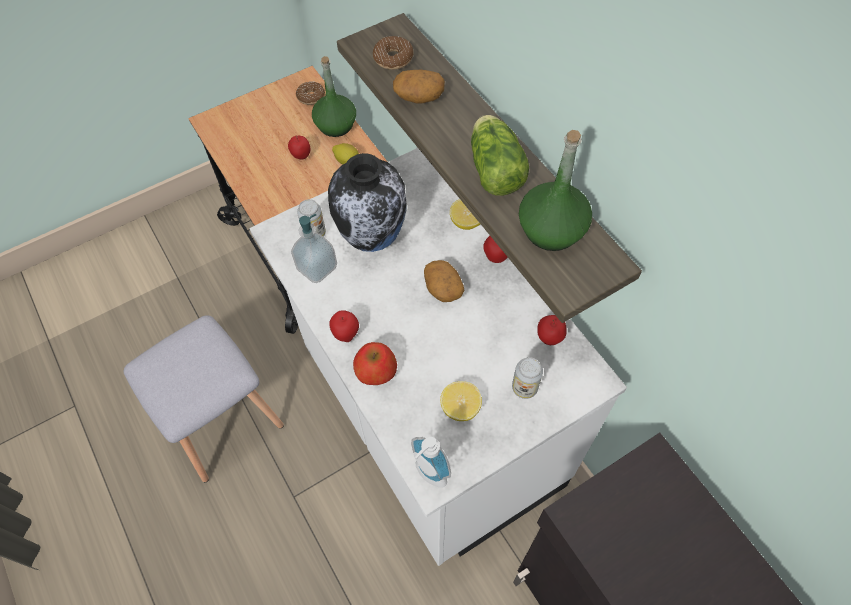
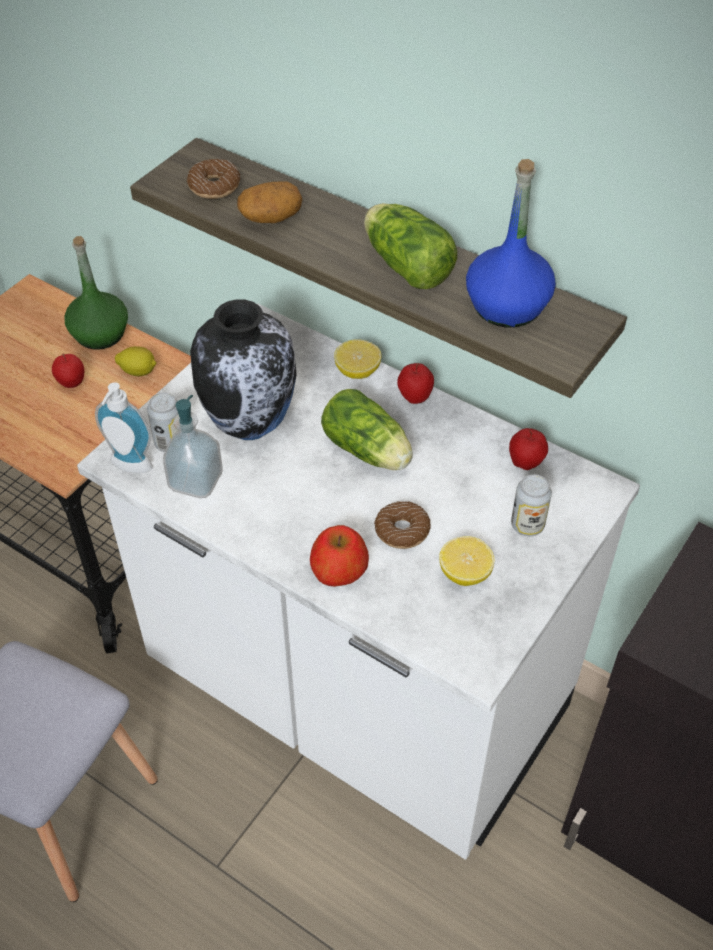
camera: 25 degrees left, 10 degrees down
(311, 97) = (47, 310): donut -> donut (402, 530)
(346, 334) = (277, 543): apple -> none
(428, 476) = (469, 662): soap dispenser -> soap dispenser (129, 467)
(442, 288) = (369, 452): potato -> lettuce
(551, 230) = (507, 306): green bottle -> blue bottle

